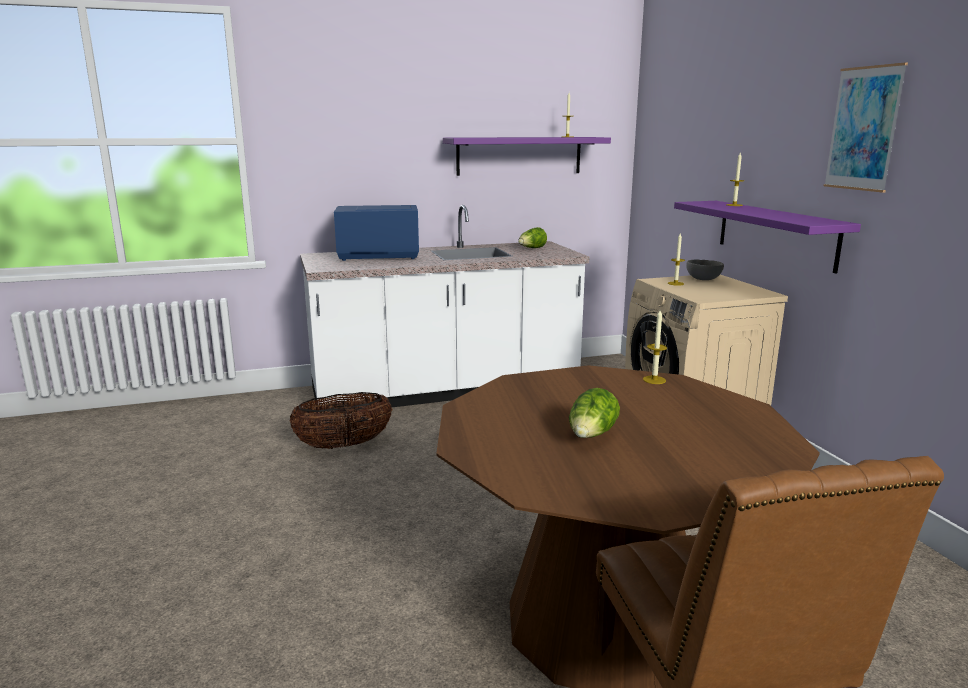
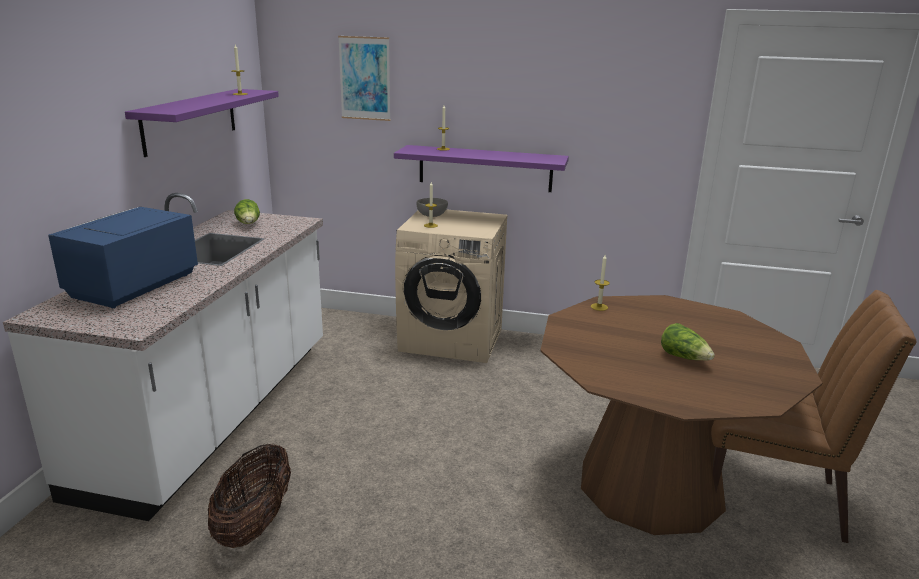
camera: 60 degrees left, 5 degrees up
(863, 129) = (562, 89): picture -> picture (365, 78)

